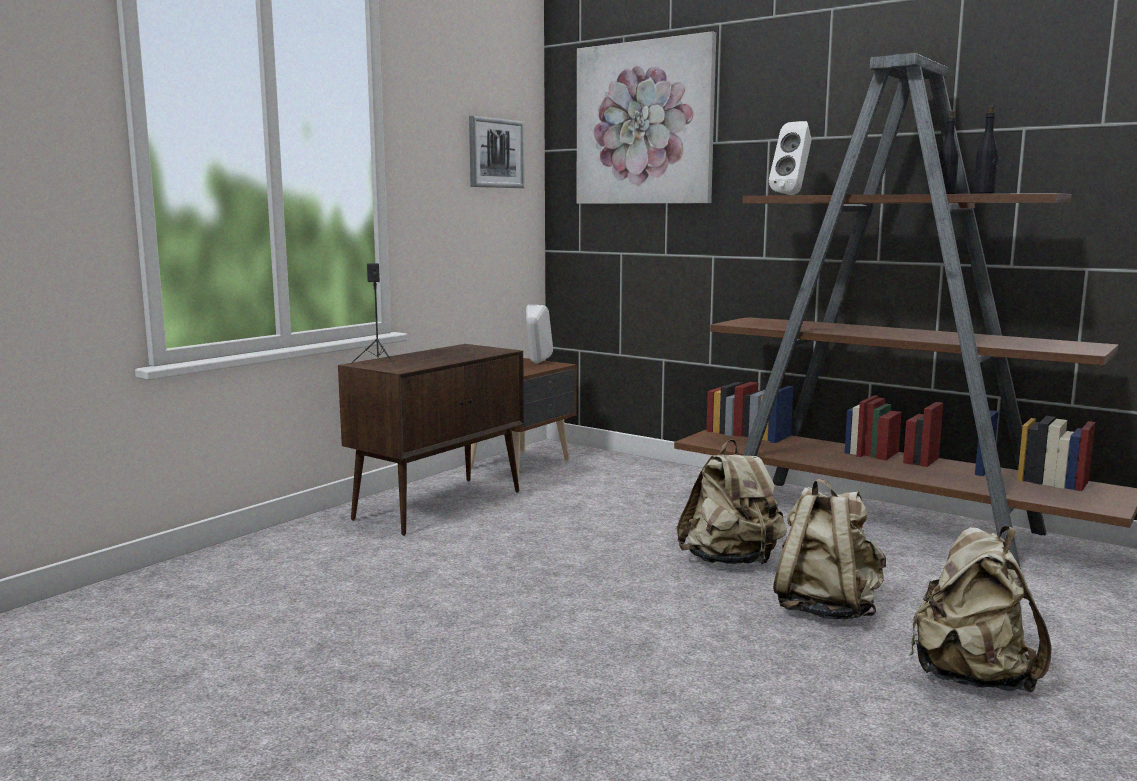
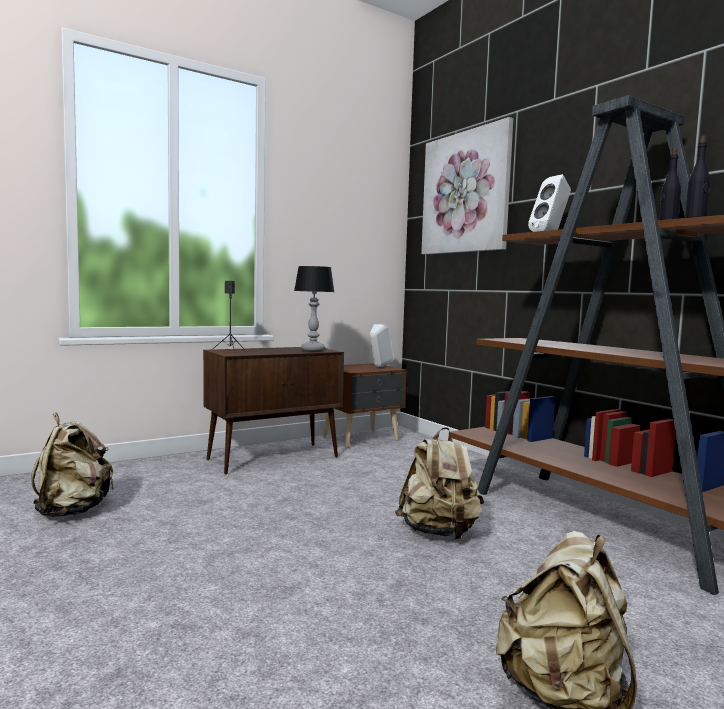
camera: 20 degrees right, 5 degrees down
(481, 351) = (313, 350): none -> table lamp
(495, 153) = (362, 217): picture -> none
(826, 609) = (480, 590): beige backpack -> beige backpack (72, 511)

